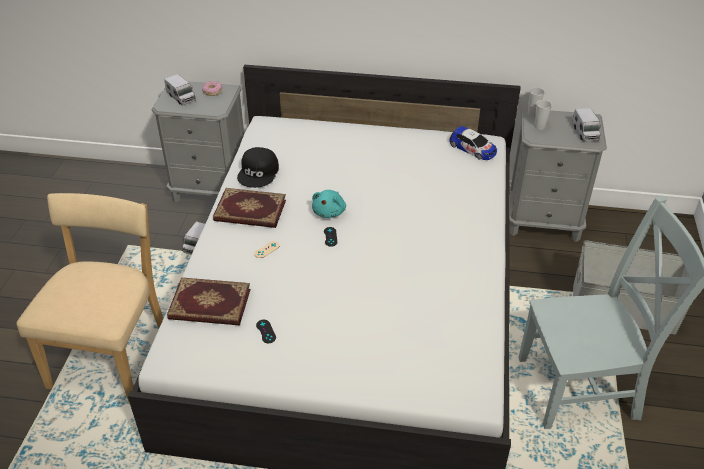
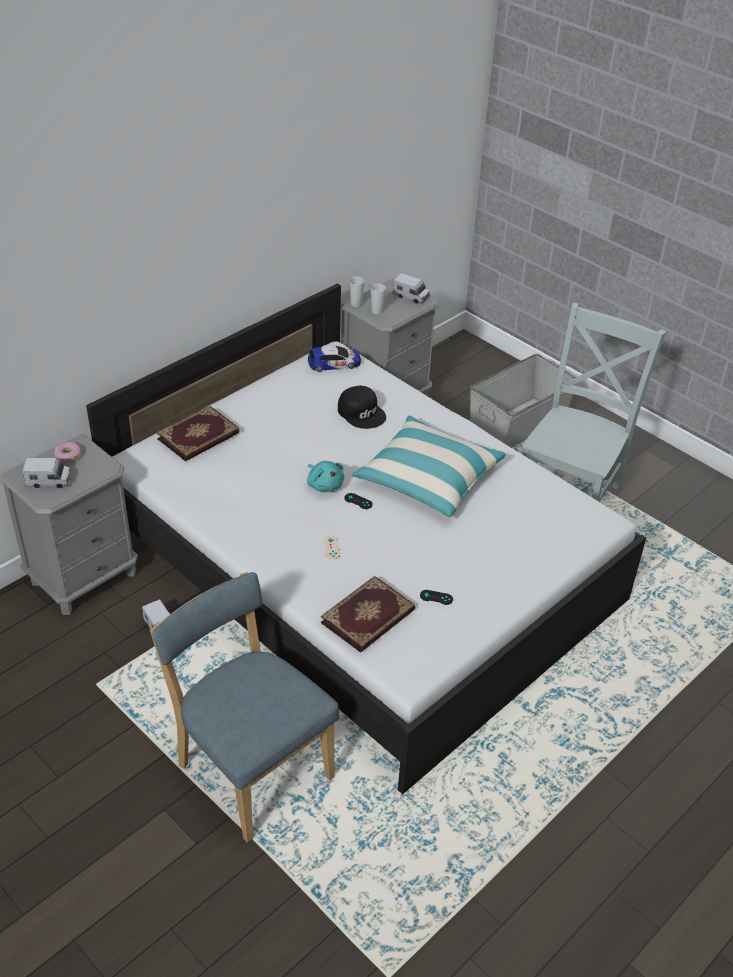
camera: 55 degrees left, 0 degrees up
(113, 354) = (250, 767): beige chair -> blue chair
(250, 211) = (265, 532): book -> book (199, 437)
(259, 172) = (215, 498): black cap -> black cap (362, 412)
(401, 259) = (428, 478): none -> pillow

